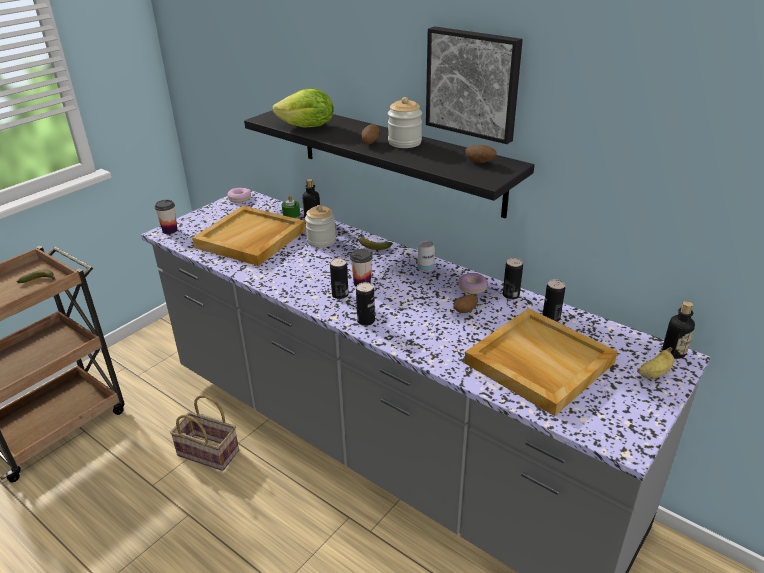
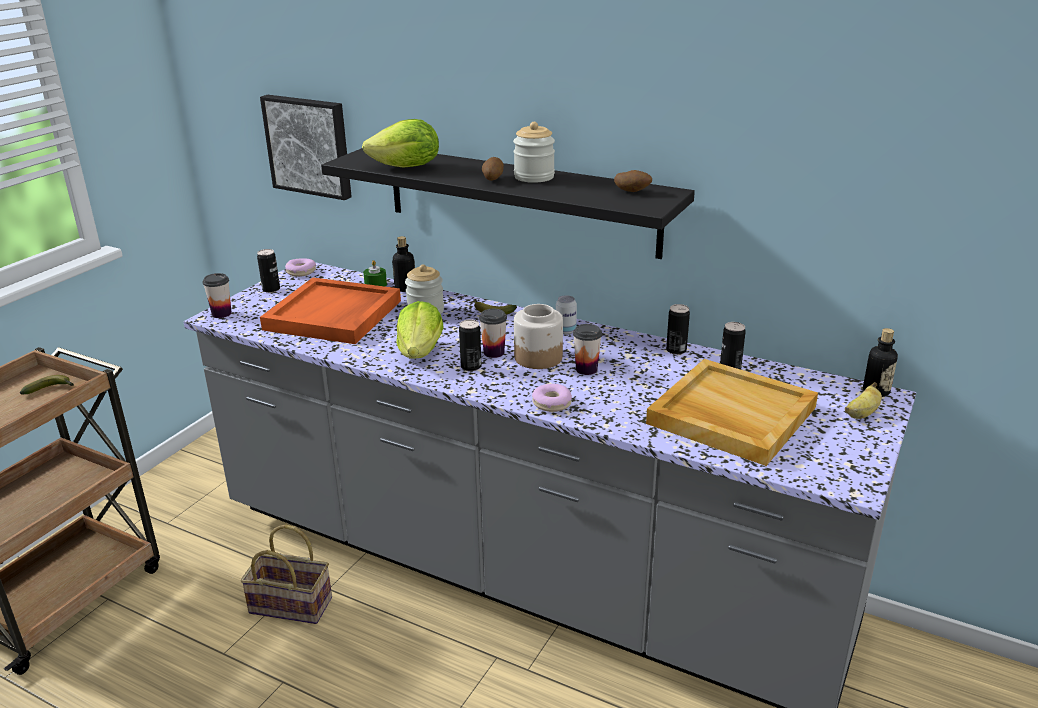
camera: 10 degrees left, 5 degrees down
(251, 239) = (334, 315): beige tray -> orange tray
(305, 278) = (420, 352): none -> lettuce
(366, 321) = (513, 391): can -> can (271, 289)
(395, 292) = (538, 358): none -> jar
(431, 306) = (586, 369): none -> cup
(465, 311) = (629, 371): potato -> none
(472, 287) = (628, 346): donut -> donut (551, 403)
(473, 83) = (616, 101): picture -> picture (309, 145)

